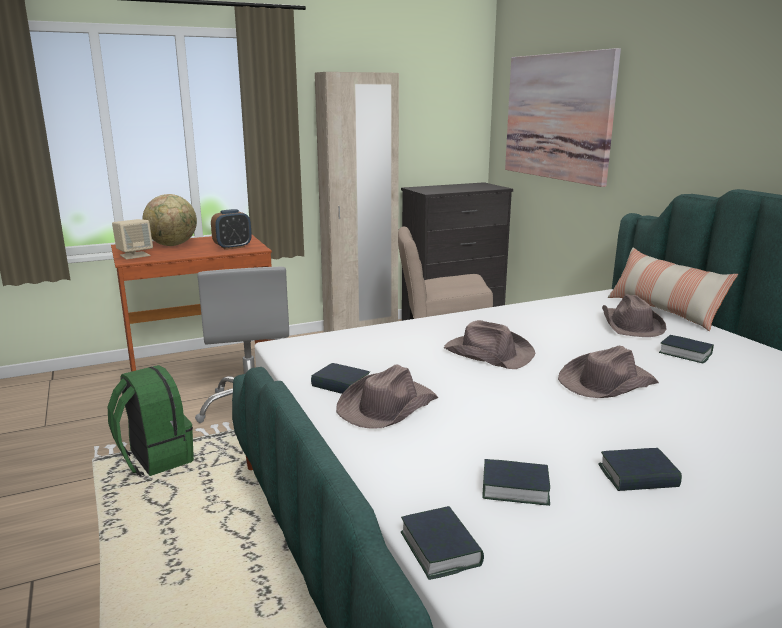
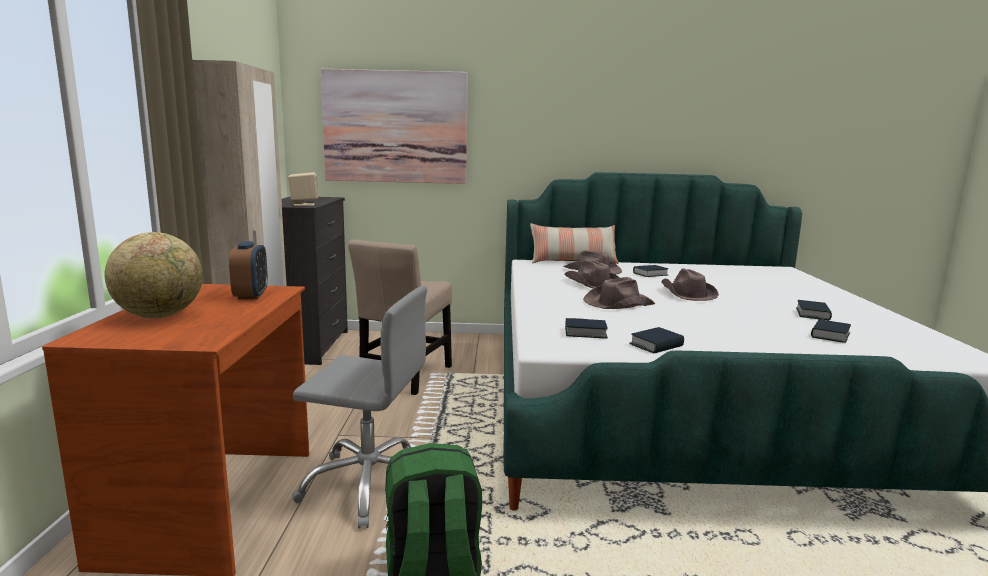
camera: 65 degrees left, 5 degrees down
(135, 255) = (178, 337): beige speaker -> beige speaker (304, 204)
(387, 407) = (706, 340): brown hat -> brown hat (592, 283)
(440, 548) = (904, 360): book -> book (585, 333)

